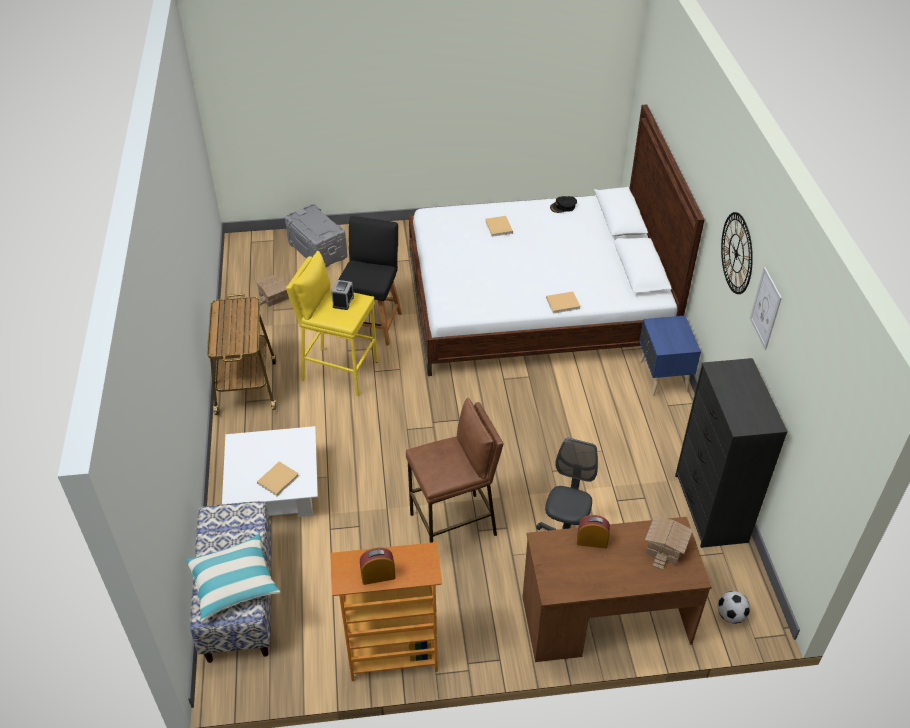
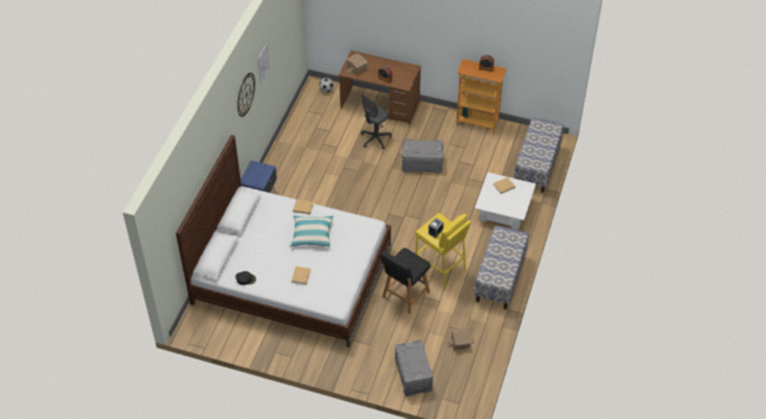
camera: 155 degrees left, 5 degrees up
(233, 583) = (540, 134): pillow -> pillow (312, 234)
(246, 386) = (500, 278): cart -> bench
(454, 525) = (422, 163): brown stool -> grey storage box
(711, 509) = (296, 129): black dresser -> none

